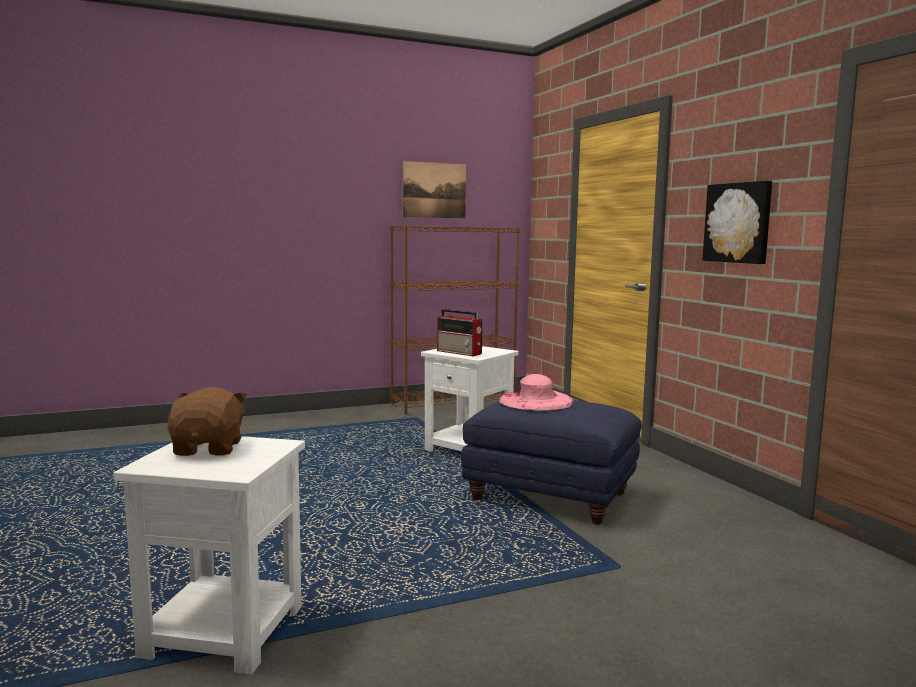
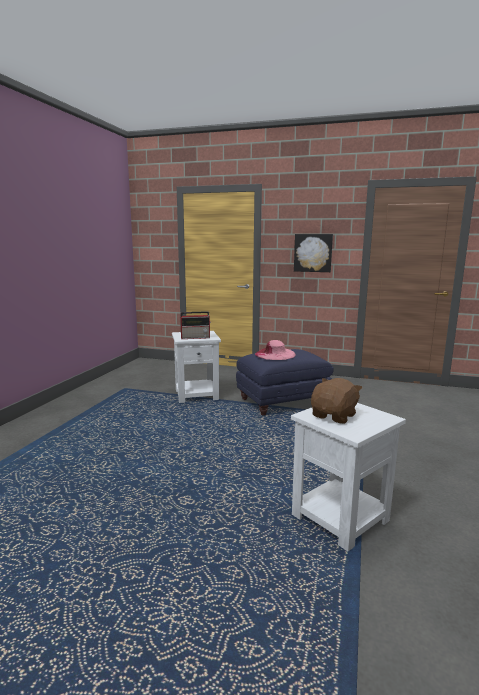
camera: 50 degrees left, 5 degrees up
(209, 448) = (334, 416): brown plush toy -> brown plush toy turned 90 degrees clockwise
(434, 190) = (90, 228): picture -> none
(453, 404) = (121, 374): brown bookcase -> none

